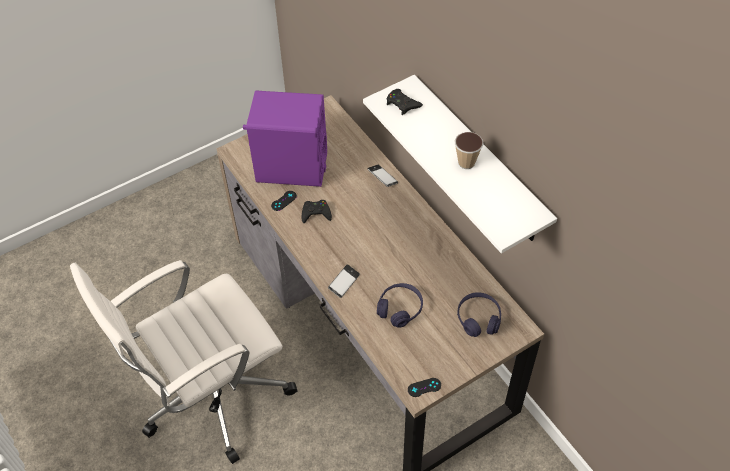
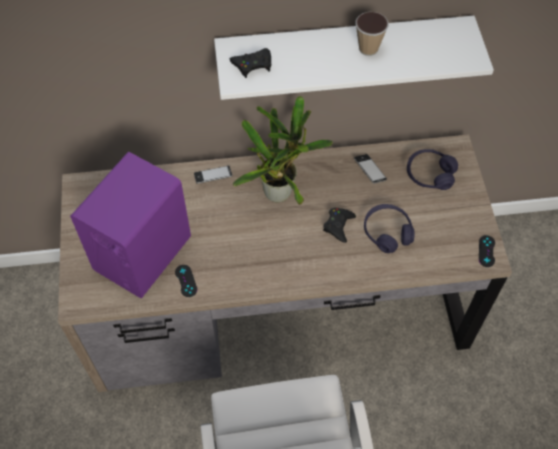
camera: 65 degrees left, 5 degrees up
(316, 213) = (223, 256): black game controller -> black game controller (338, 226)
(344, 282) = (330, 268): phone -> phone (369, 170)
(396, 223) = (280, 190): none -> potted plant

